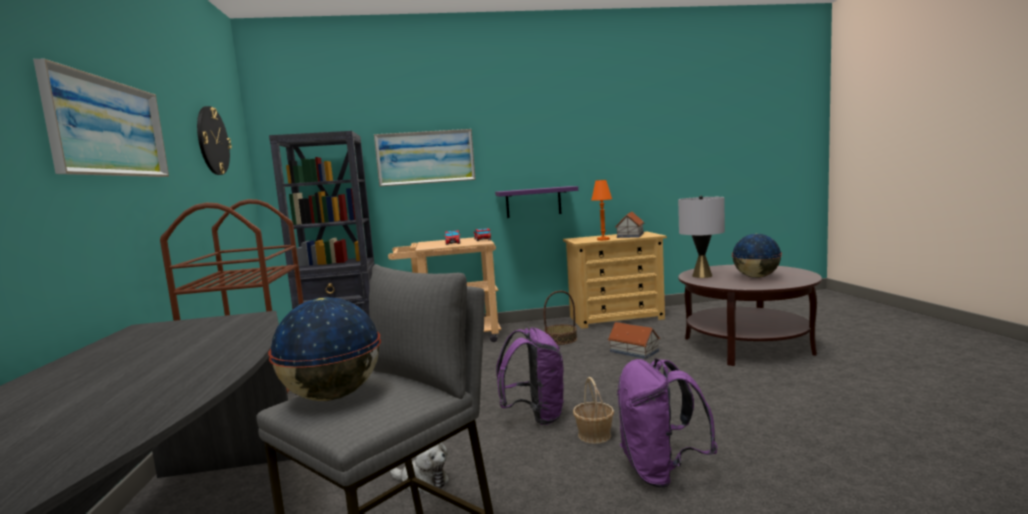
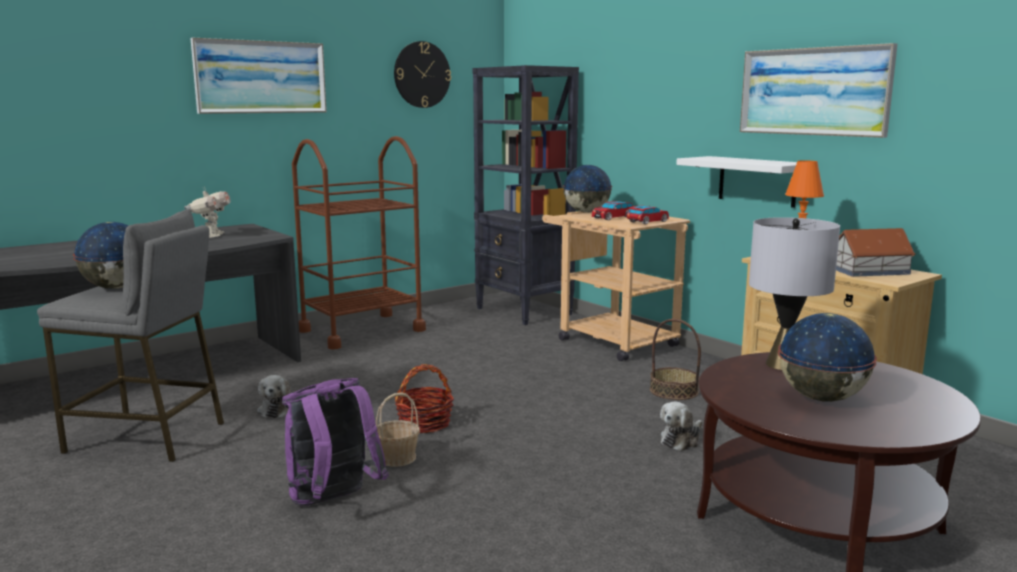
camera: 60 degrees right, 5 degrees up
(170, 339) = (211, 236): none -> toy robot
(421, 244) = (586, 212): none -> globe
(425, 157) = (638, 98): picture -> picture (813, 91)
(533, 202) = (757, 181): purple shelf -> white shelf
(535, 416) = (425, 423): purple backpack -> basket
(633, 351) = (681, 440): toy house -> plush toy

